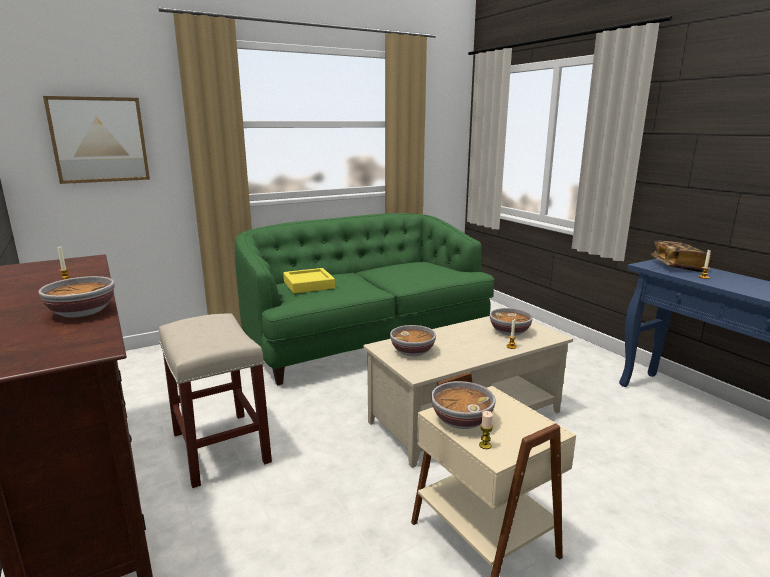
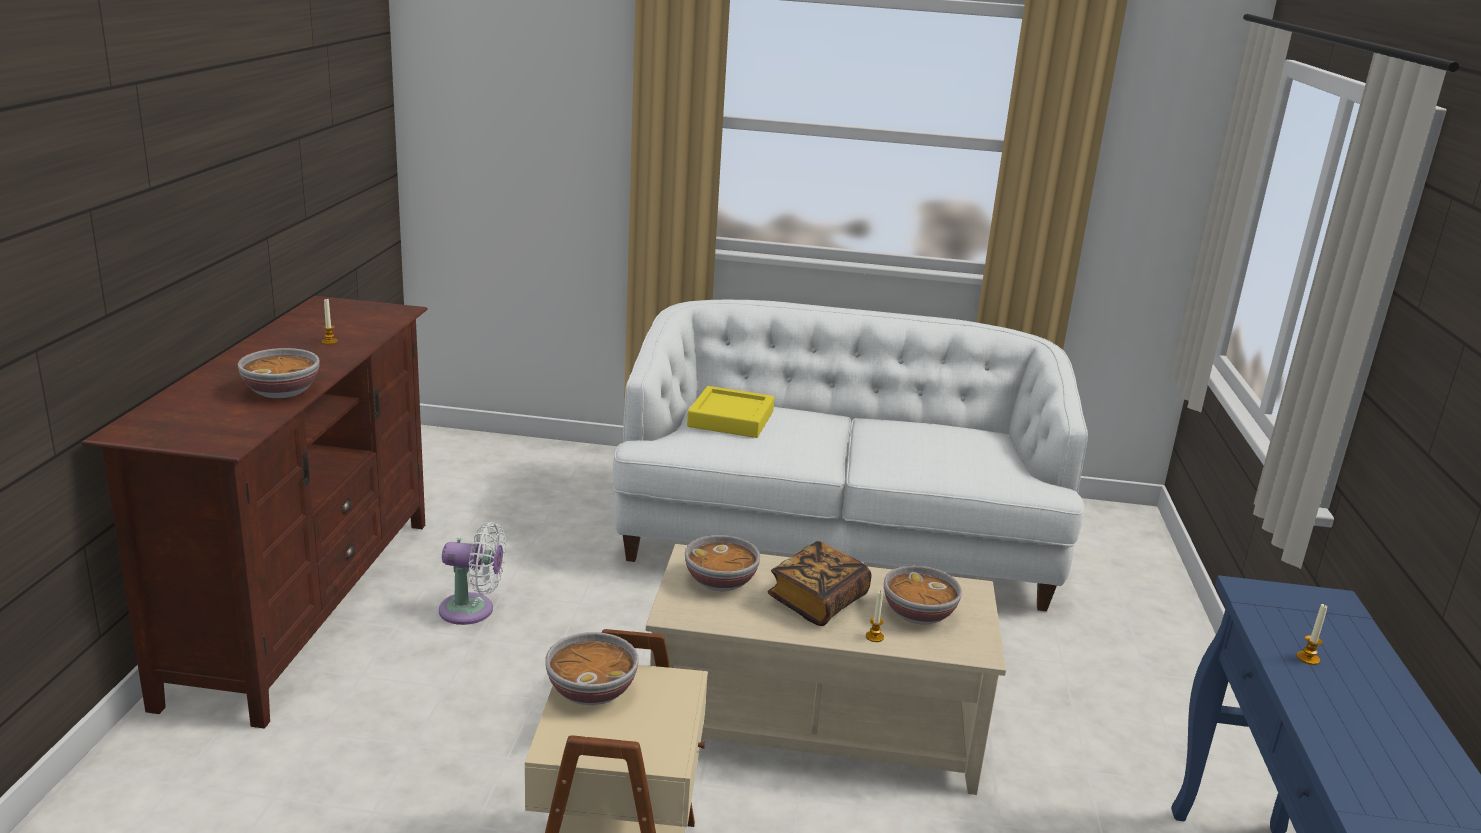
camera: 35 degrees right, 5 degrees up
(99, 140) = (518, 126): picture -> none
(219, 446) = (472, 610): beige stool -> white fan
(365, 338) = (838, 539): green sofa -> white sofa
(485, 445) = (564, 730): candle -> none
(677, 266) = (1315, 618): book -> book (817, 601)

